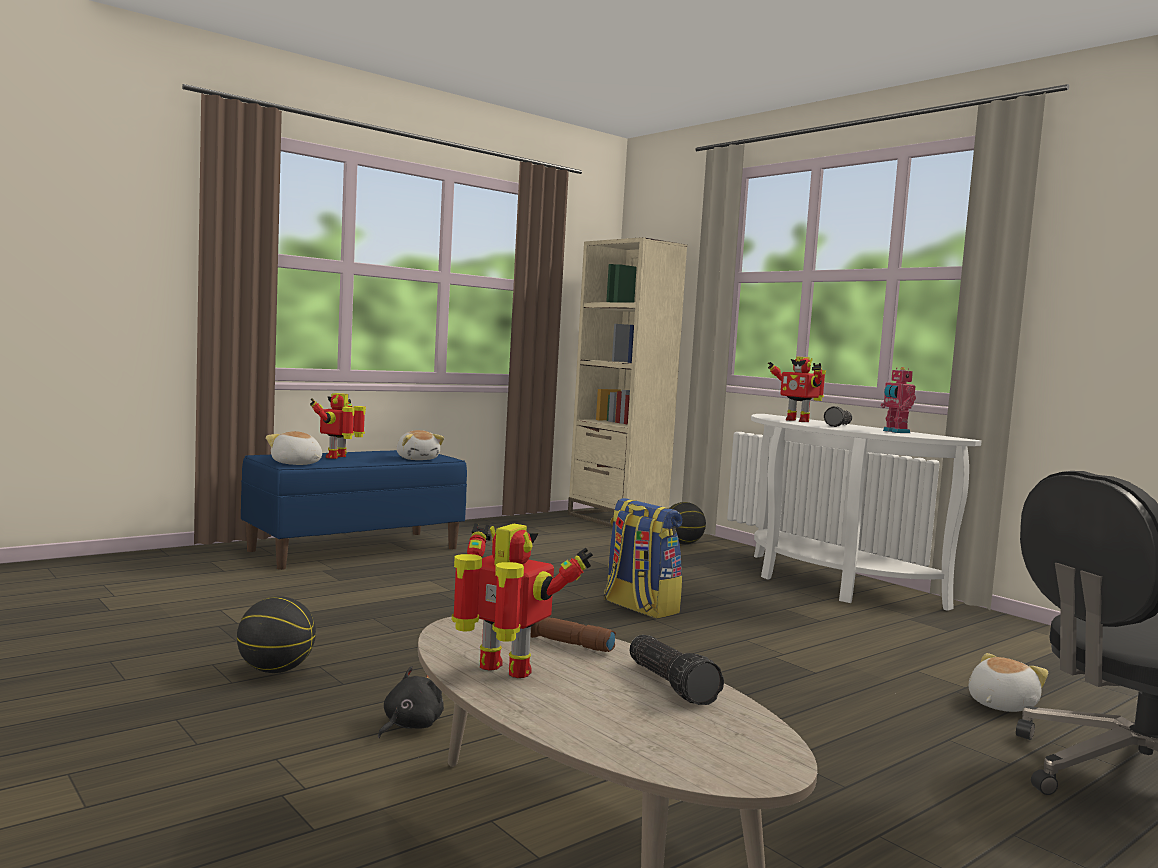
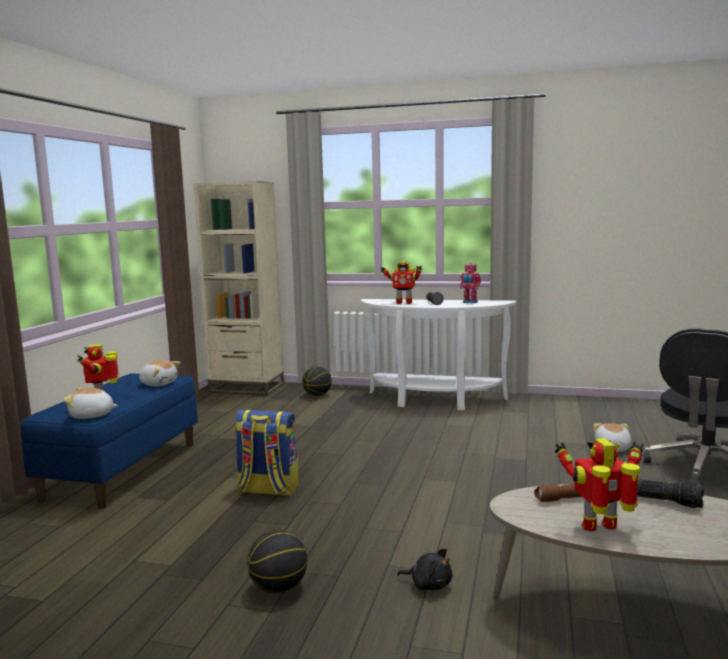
camera: 35 degrees left, 5 degrees up
(409, 725) = (429, 584): black plush toy -> black plush toy turned 120 degrees clockwise
(639, 607) = (381, 451): backpack -> backpack (267, 490)

